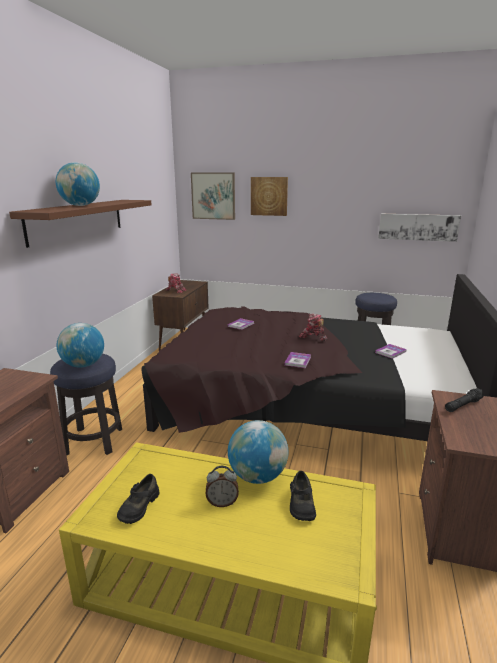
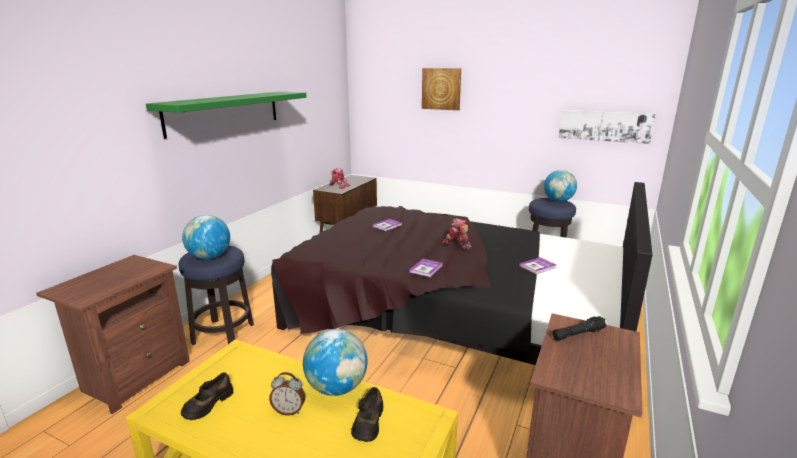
camera: 10 degrees right, 0 degrees up
(78, 220) = (225, 112): brown shelf -> green shelf
(80, 206) = (223, 98): globe -> globe (558, 201)
(213, 196) = (385, 88): picture -> none

